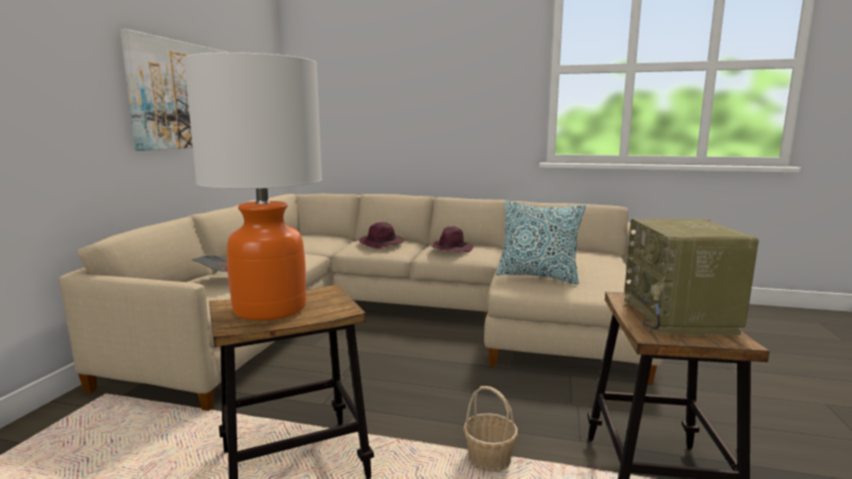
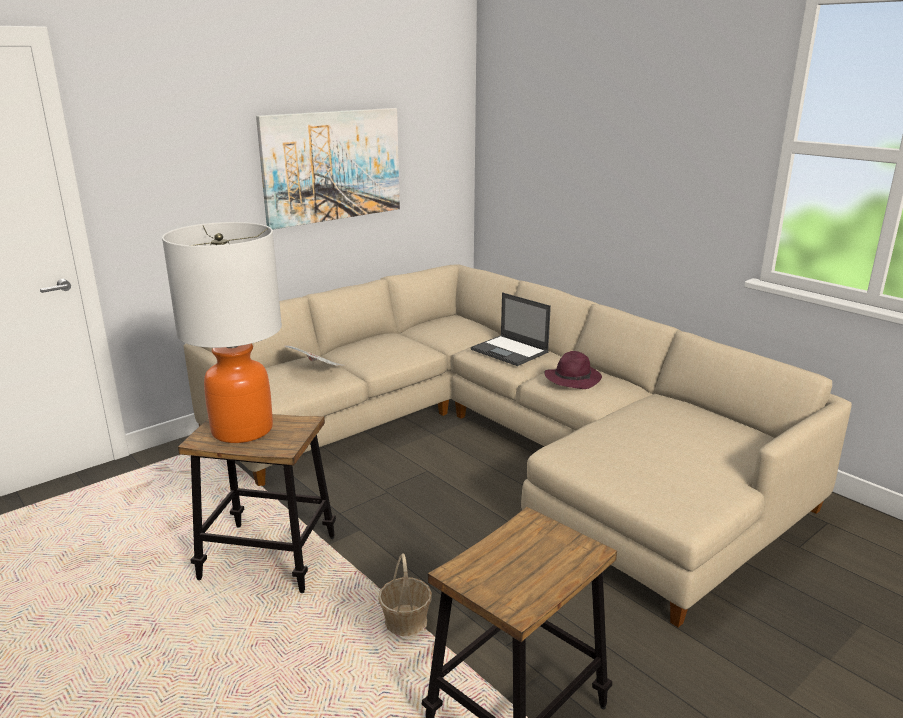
camera: 35 degrees right, 10 degrees up
(382, 244) = (510, 351): purple hat -> laptop
(538, 276) = (609, 449): pillow -> none
(680, 317) = (529, 564): radio -> none

